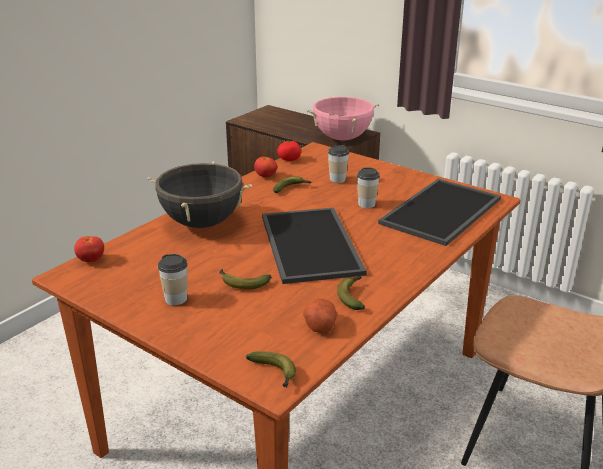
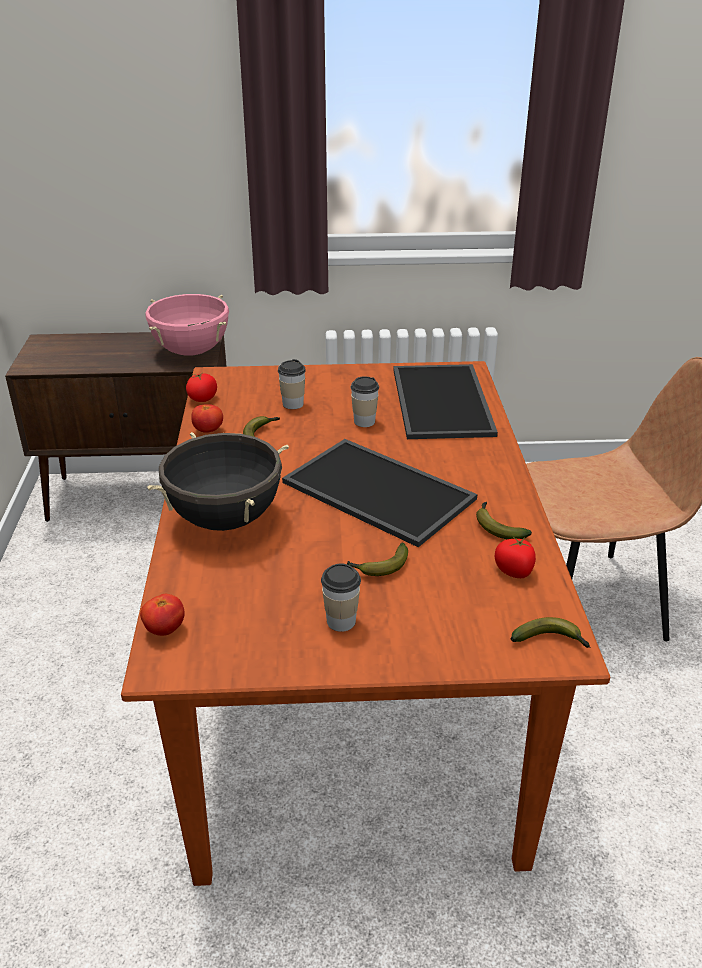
camera: 40 degrees left, 5 degrees up
(320, 325) = (514, 571): potato -> tomato

